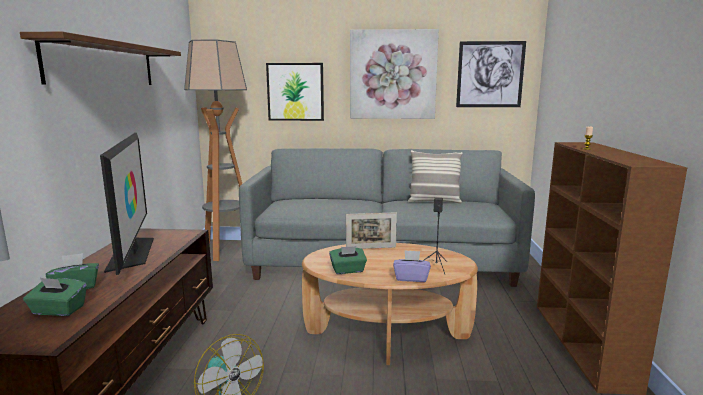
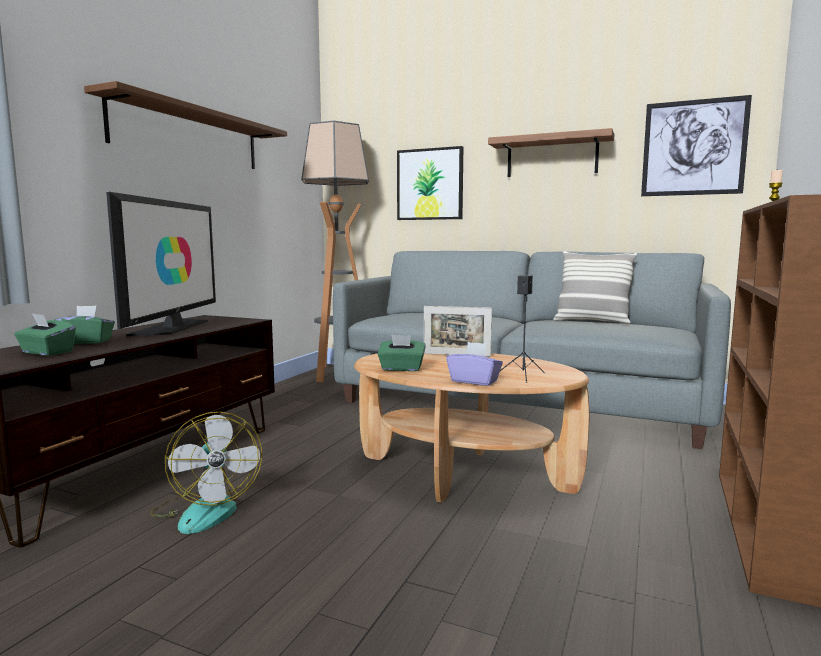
camera: 20 degrees right, 5 degrees down
(393, 75) = (552, 156): picture -> shelf

